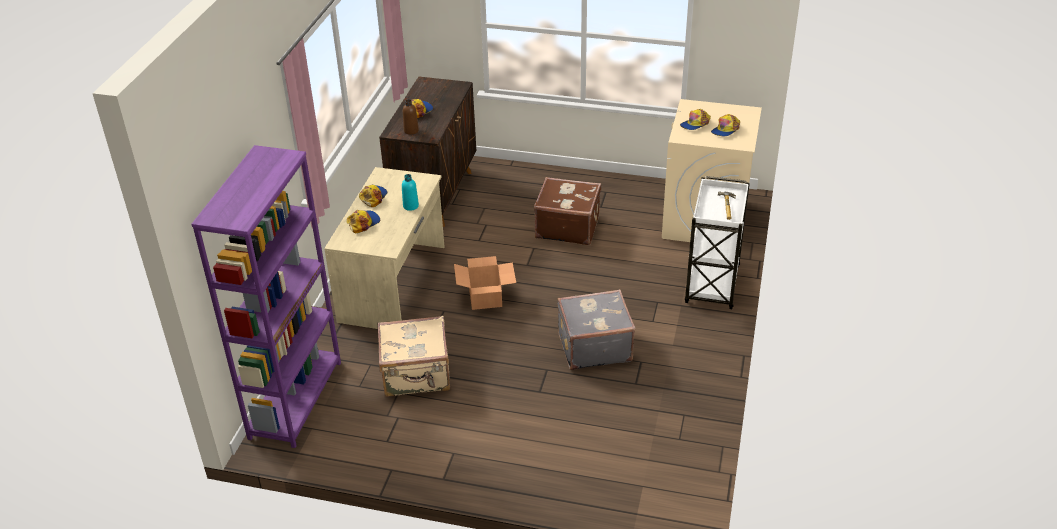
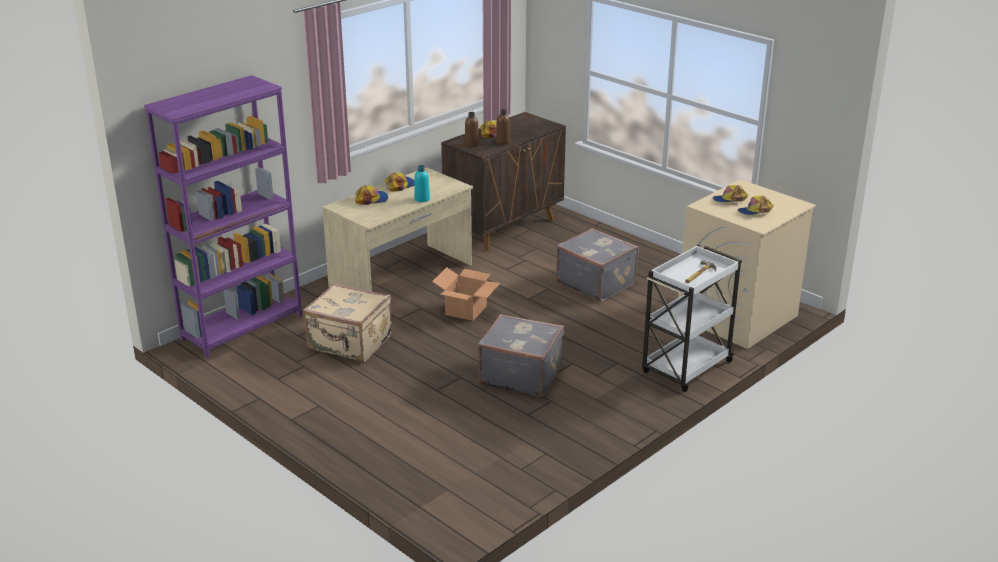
camera: 30 degrees right, 10 degrees down
(436, 119) = (503, 142): none -> brown bottle
(567, 227) = (596, 283): brown suitcase -> grey suitcase

